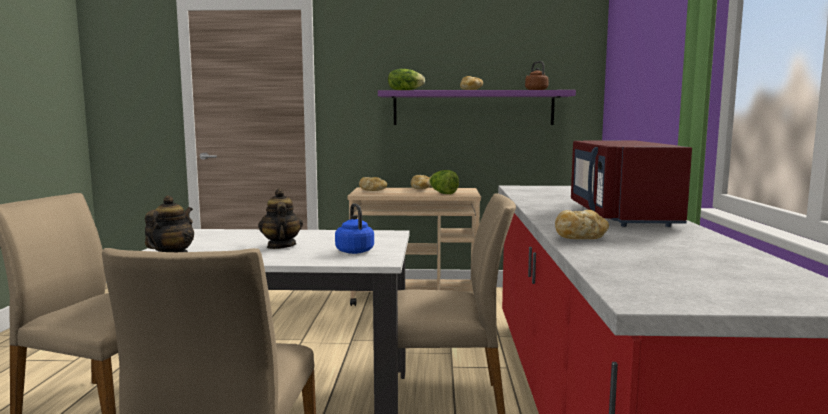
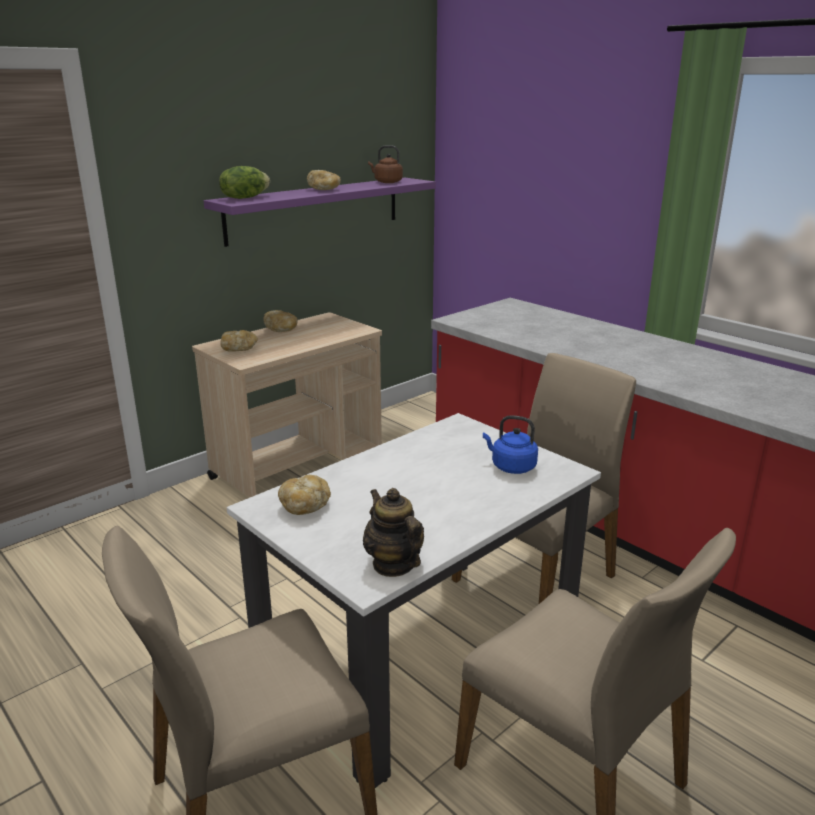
camera: 45 degrees left, 15 degrees up
(281, 246) = (432, 490): teapot -> none
(442, 193) = (331, 334): lettuce -> none
(580, 238) = (732, 400): bread -> bread (305, 506)
(620, 216) = (661, 354): red microwave -> none

